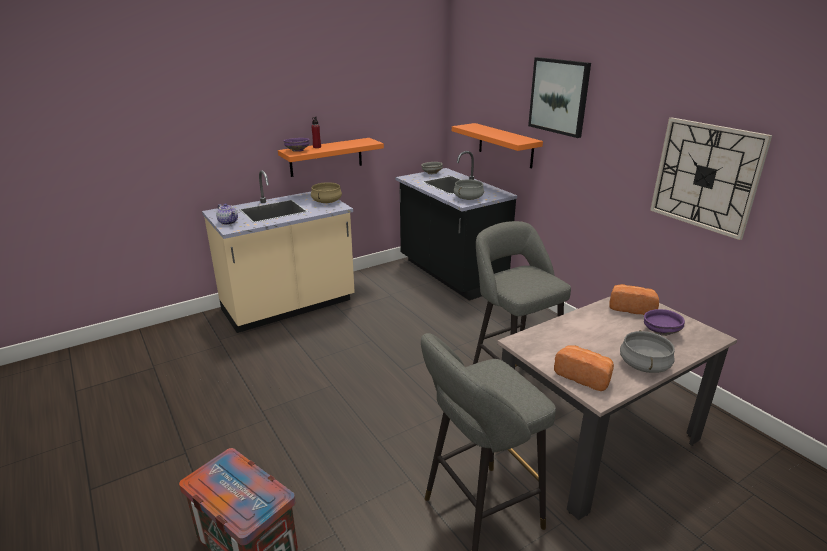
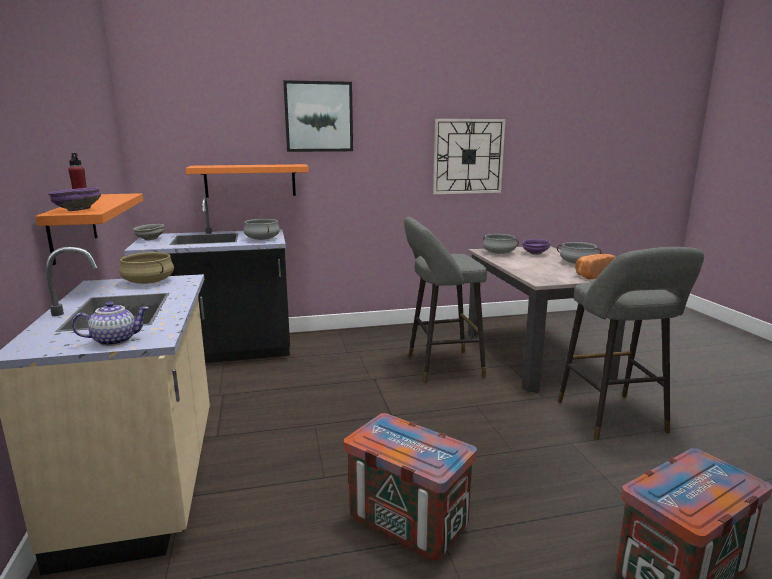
camera: 70 degrees left, 10 degrees down
(276, 402) = (407, 522): none -> crate
(631, 308) = (499, 253): bread -> grey cooking pot

